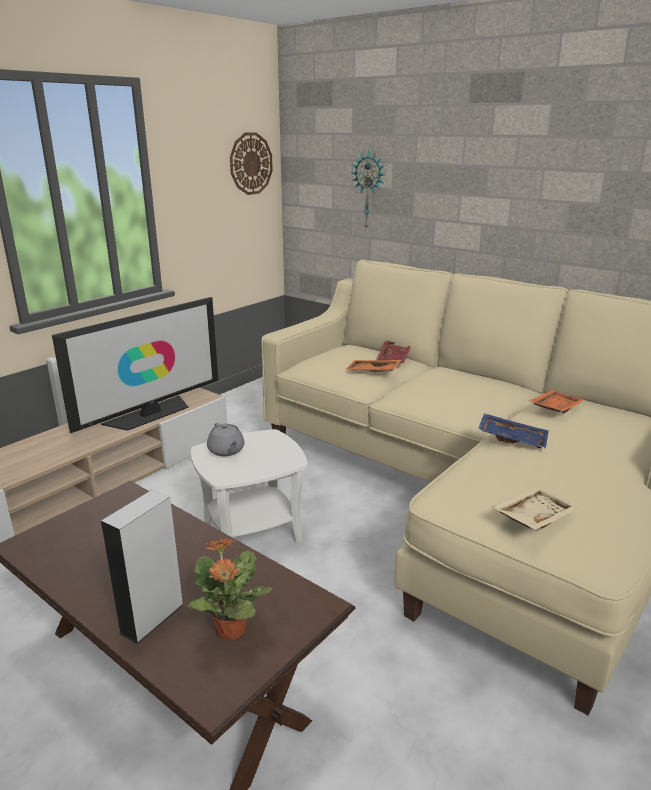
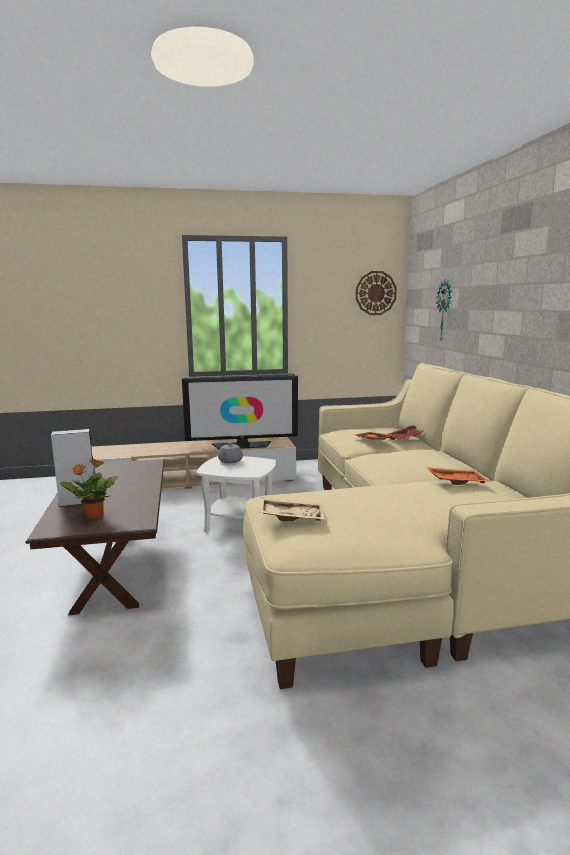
camera: 40 degrees right, 10 degrees down
(512, 438) = (378, 486): blue tray -> none

